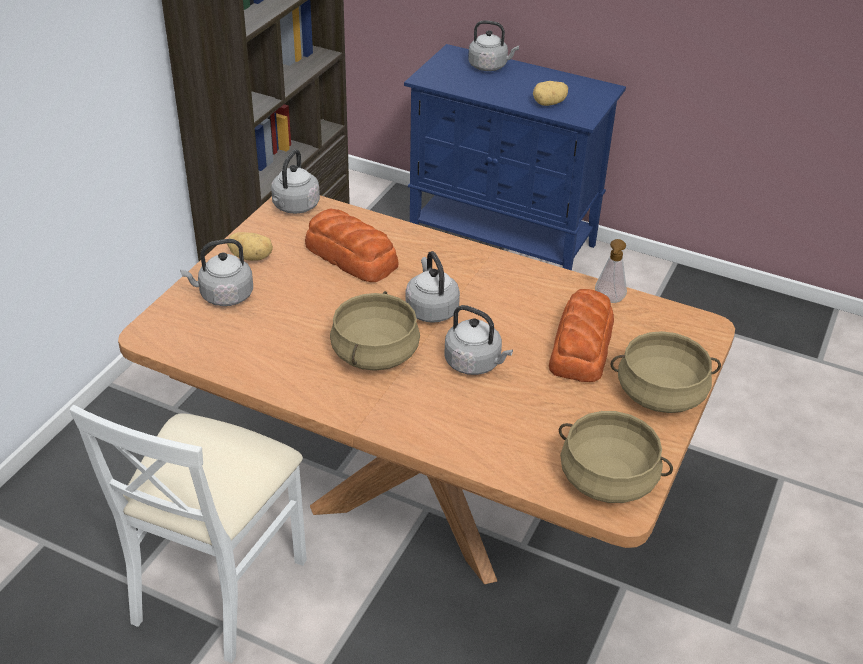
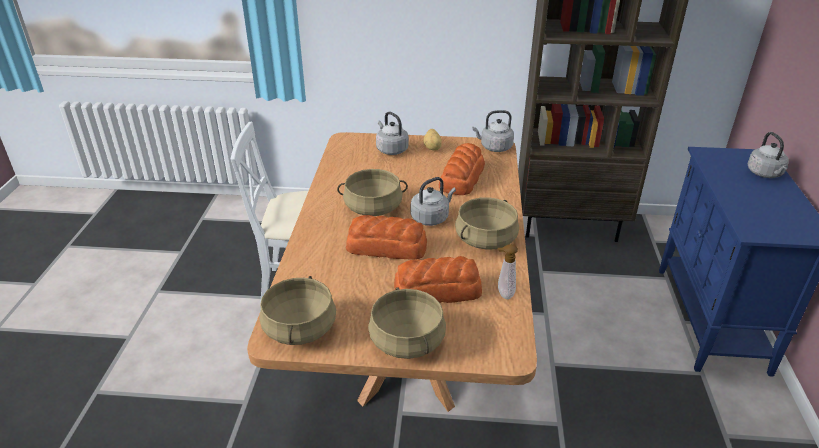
camera: 70 degrees right, 5 degrees down
(475, 363) = (387, 247): grey kettle -> bread
(501, 281) = (485, 239): none -> beige cooking pot
(549, 104) = (750, 212): potato -> none

